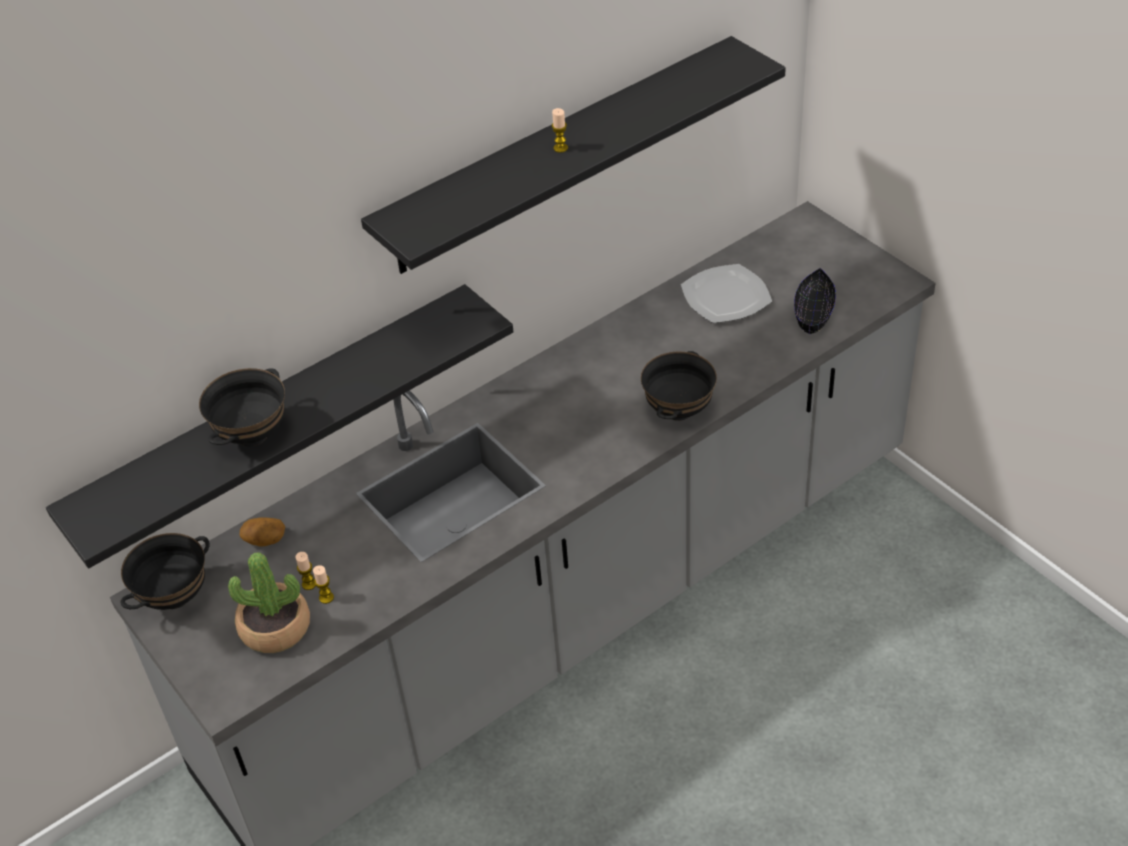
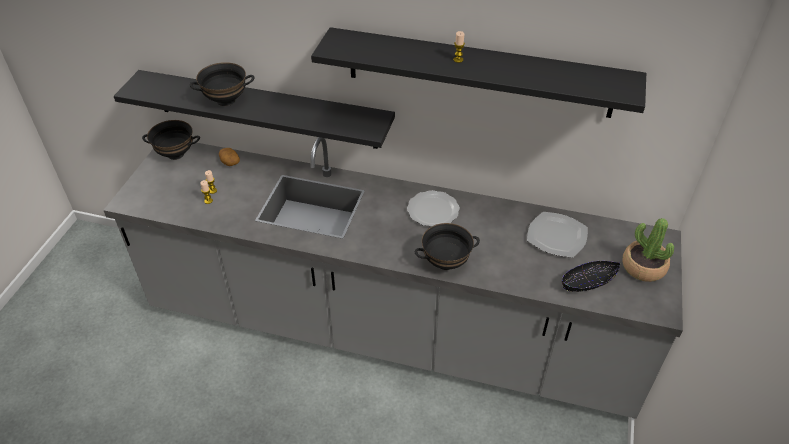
camera: 50 degrees right, 0 degrees up
(275, 628) = (178, 194): potted plant -> potted plant (643, 267)
(582, 377) = (433, 211): none -> plate

